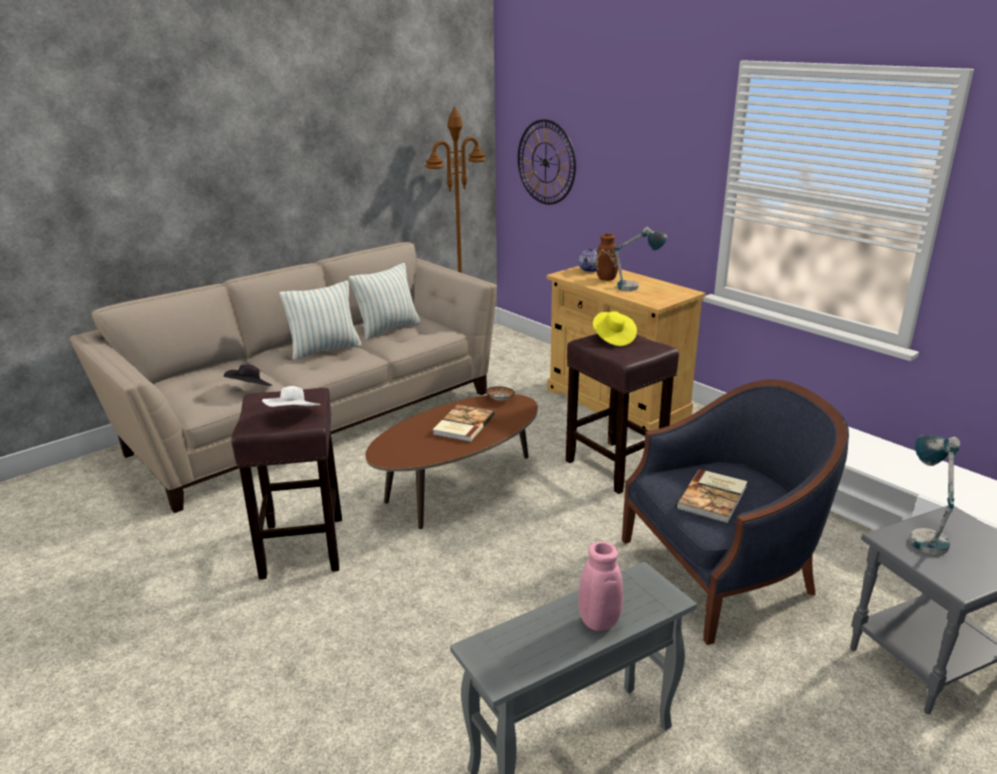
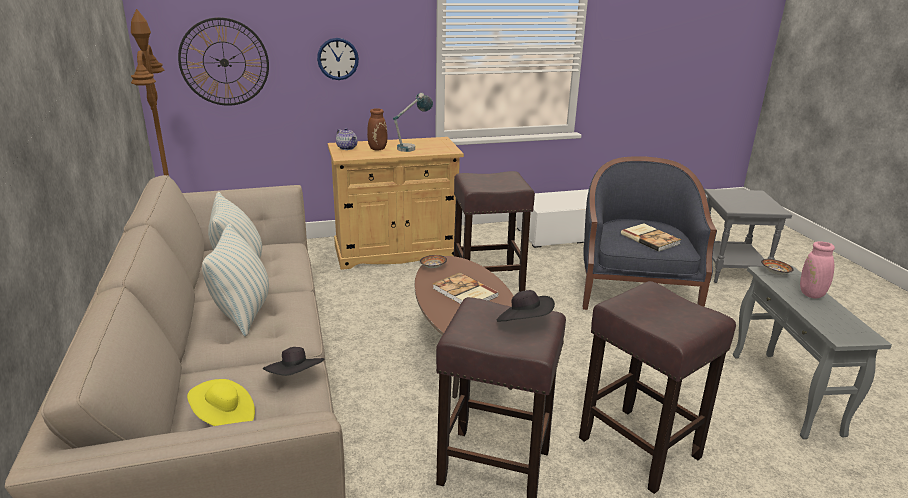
camera: 65 degrees left, 0 degrees up
(293, 416) = (524, 323): white hat -> black hat
(375, 626) = (637, 446): none -> brown stool
(613, 338) = (478, 180): yellow hat -> yellow hat (224, 418)
(629, 175) = (338, 59): none -> wall clock
(644, 586) = (775, 273): none -> bowl
(923, 534) = (731, 202): table lamp -> none

